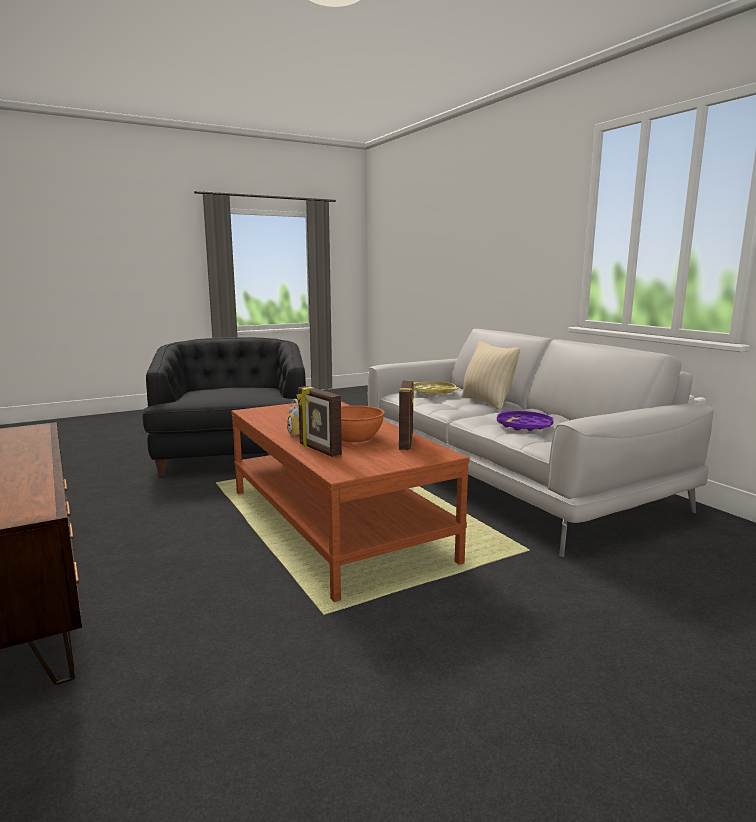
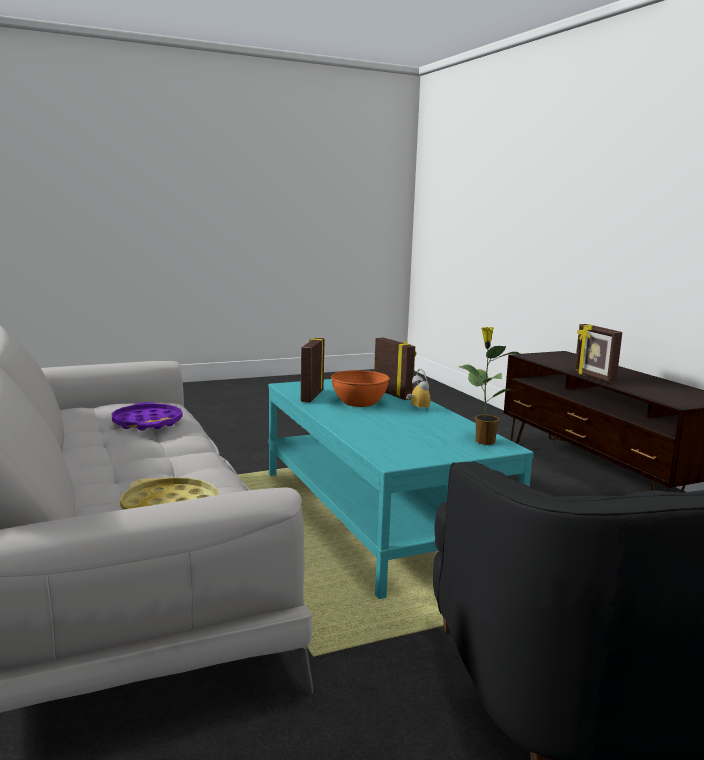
camera: 175 degrees left, 0 degrees up
(41, 459) = (593, 377): none -> picture frame
(260, 413) = (483, 441): none -> potted plant
(335, 524) = (377, 515): brown coffee table -> turquoise coffee table
(487, 402) = (108, 476): beige pillow -> none

